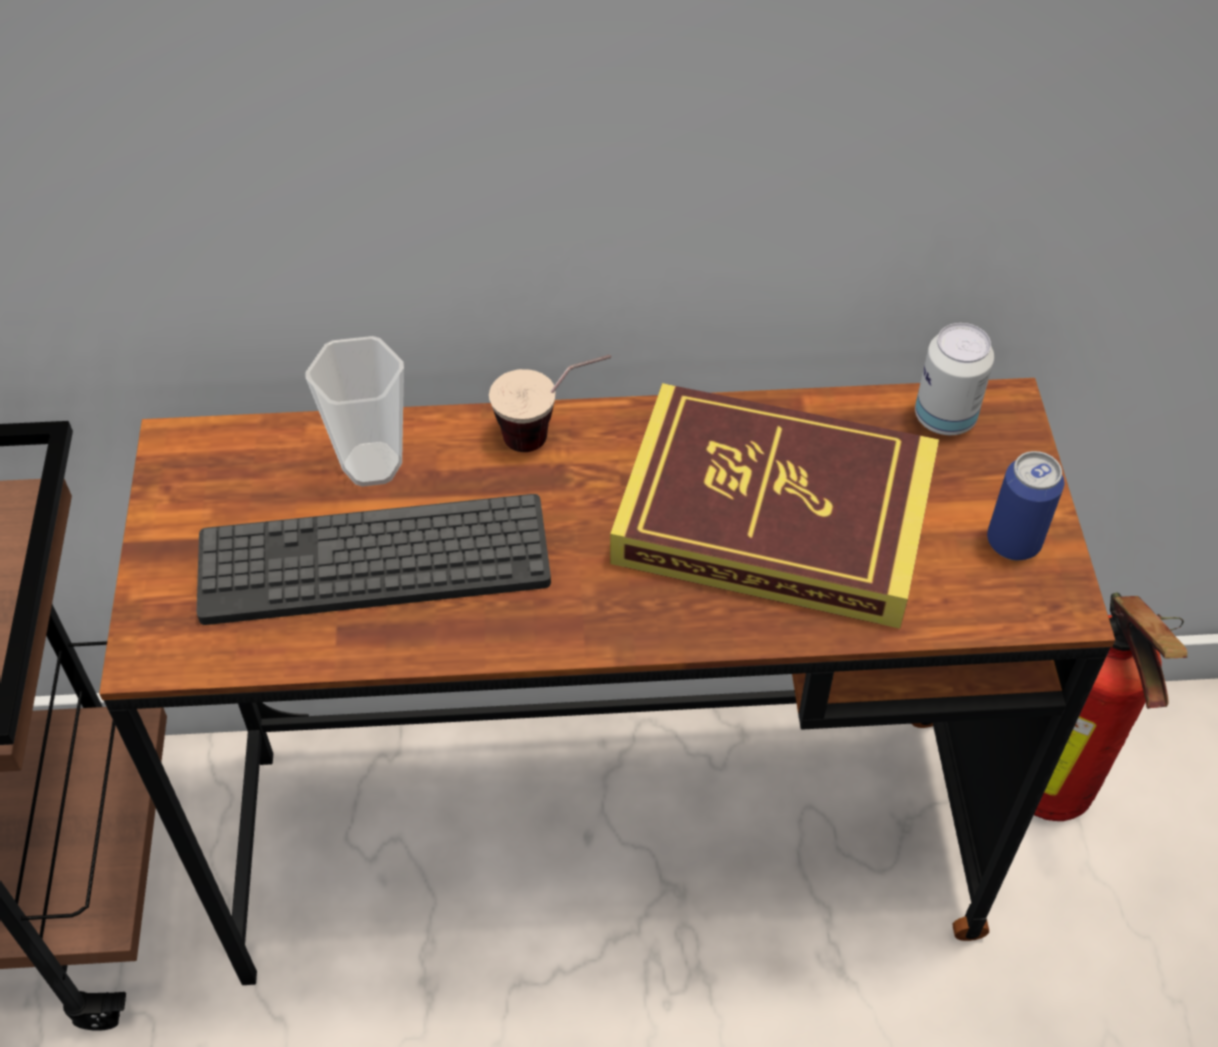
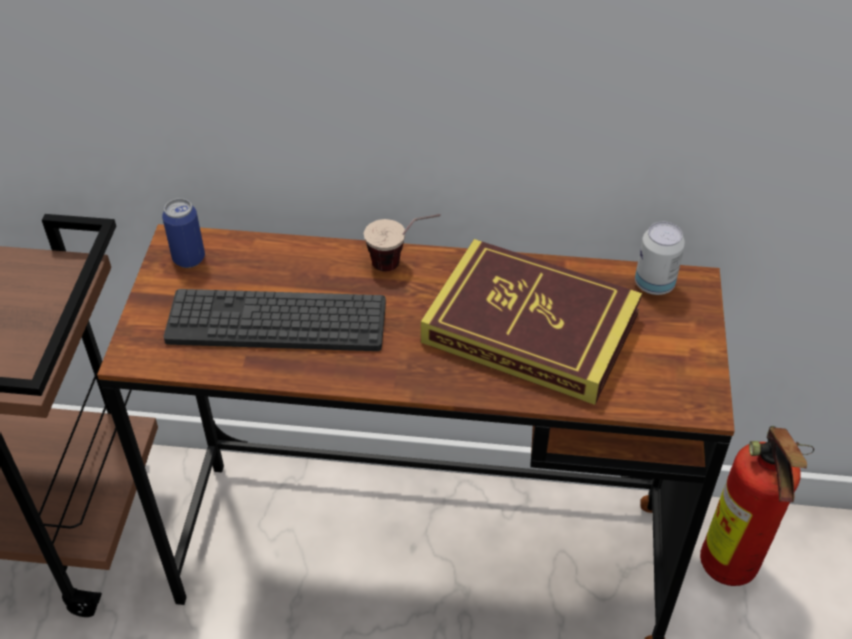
camera: 10 degrees right, 5 degrees down
(372, 464) = (288, 266): cup -> none
(1013, 542) = (681, 363): can -> can (189, 258)

